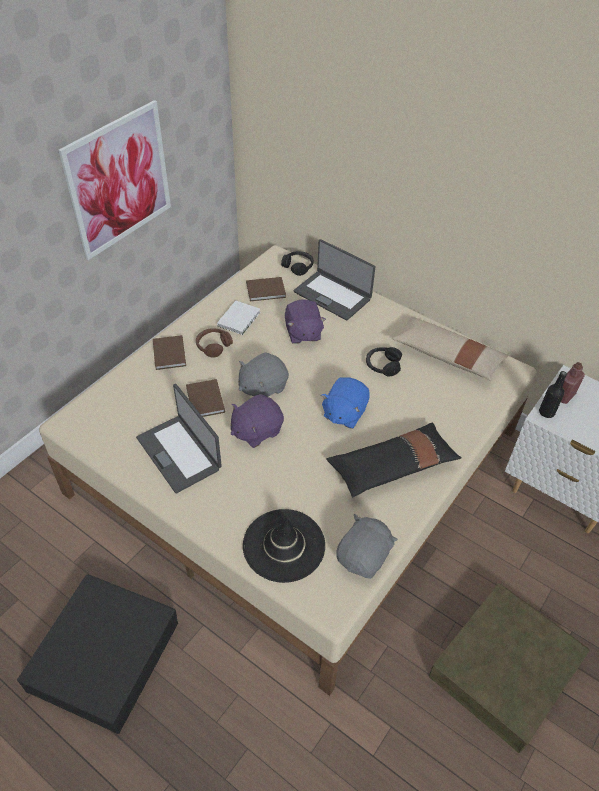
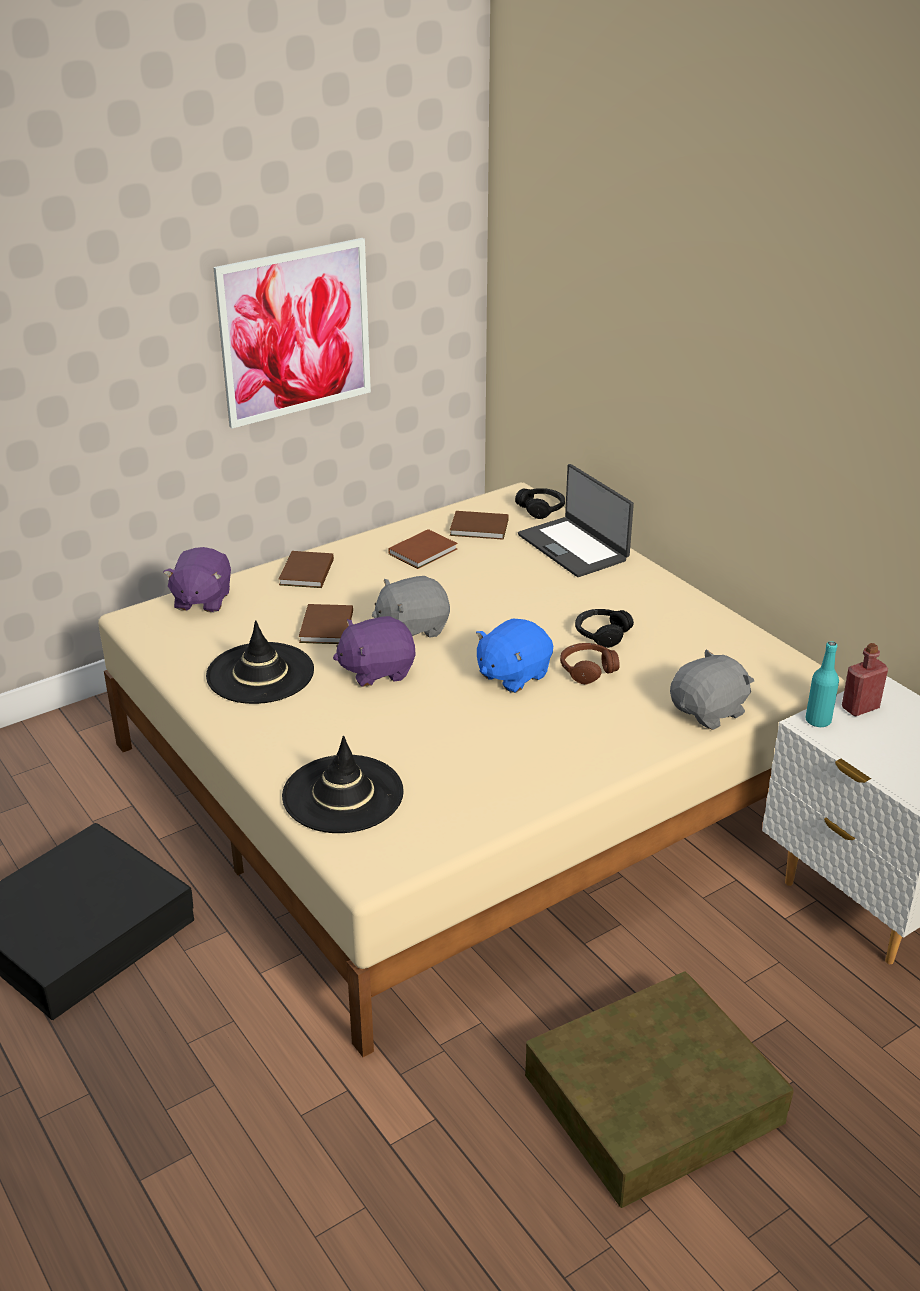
camera: 20 degrees right, 15 degrees down
(179, 453) = (260, 674): laptop -> black hat
(213, 346) = (370, 574): brown headphones -> brown headphones (587, 670)
(240, 318) = (425, 551): white book -> brown book
(303, 333) = (505, 580): purple plush toy -> purple plush toy (202, 600)
(364, 557) = (447, 831): grey plush toy -> grey plush toy (709, 712)
(392, 467) = (548, 745): black pillow -> none
(447, 356) = (708, 641): beige pillow -> none
(546, 412) = (818, 721): black bottle -> turquoise bottle

